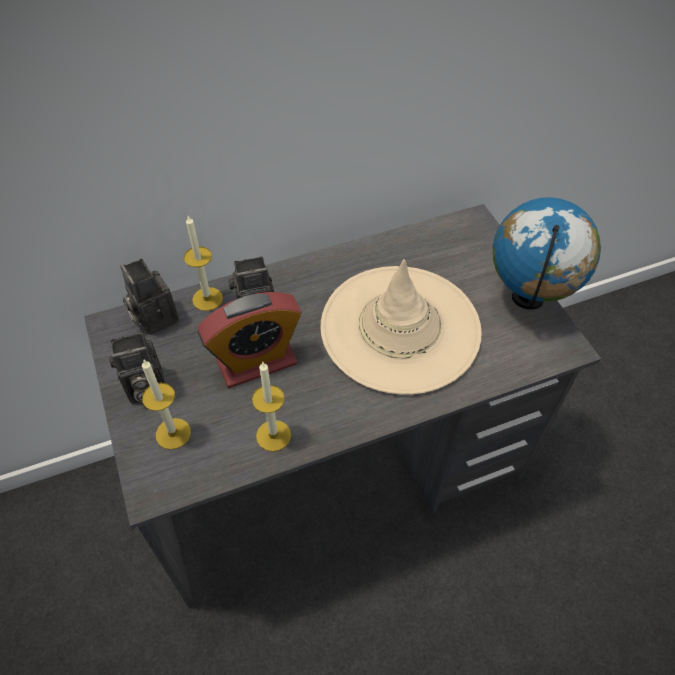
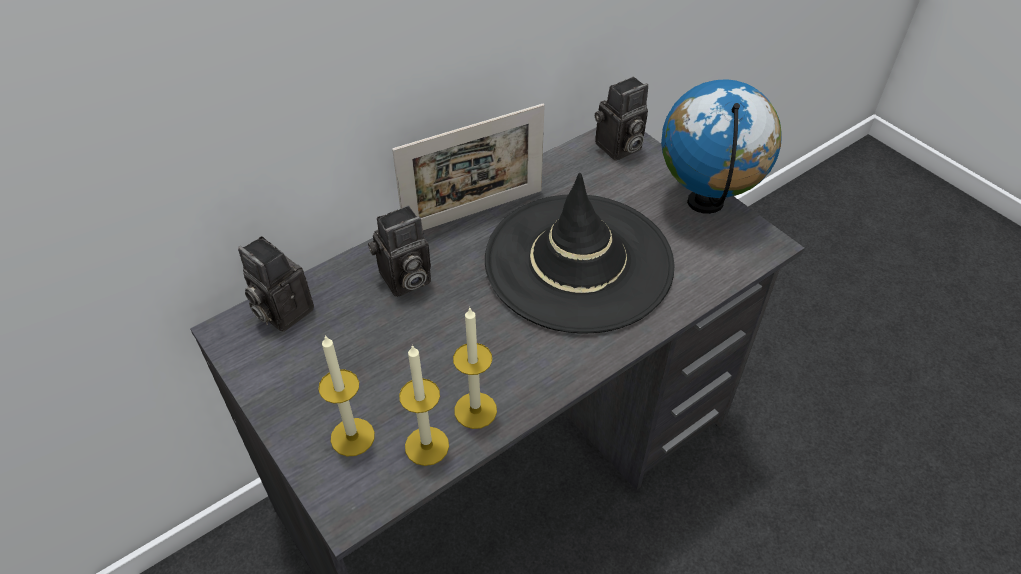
camera: 15 degrees left, 5 degrees down
(144, 389) = (298, 394): camera -> camera (618, 148)
(207, 299) = (340, 276): candle -> candle (427, 446)
(256, 361) = (425, 333): alarm clock -> none
(330, 267) = (474, 212): none -> picture frame
(400, 328) = (578, 262): beige hat -> black hat

